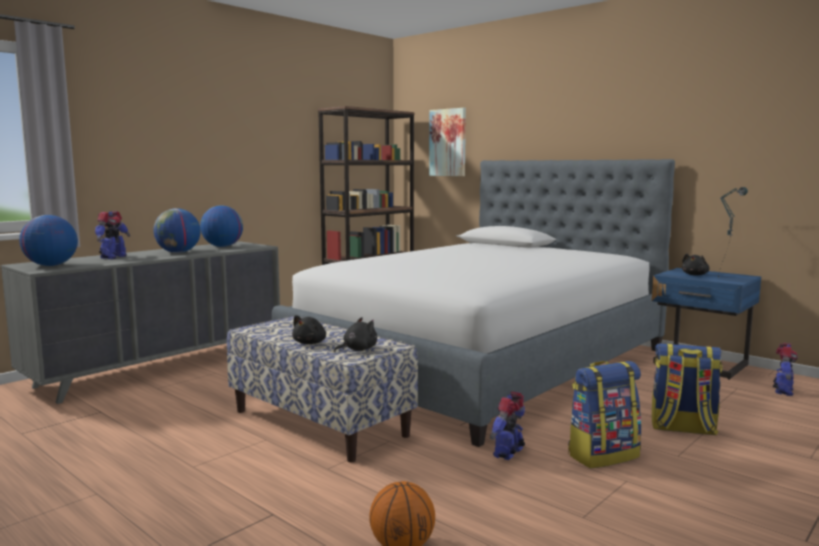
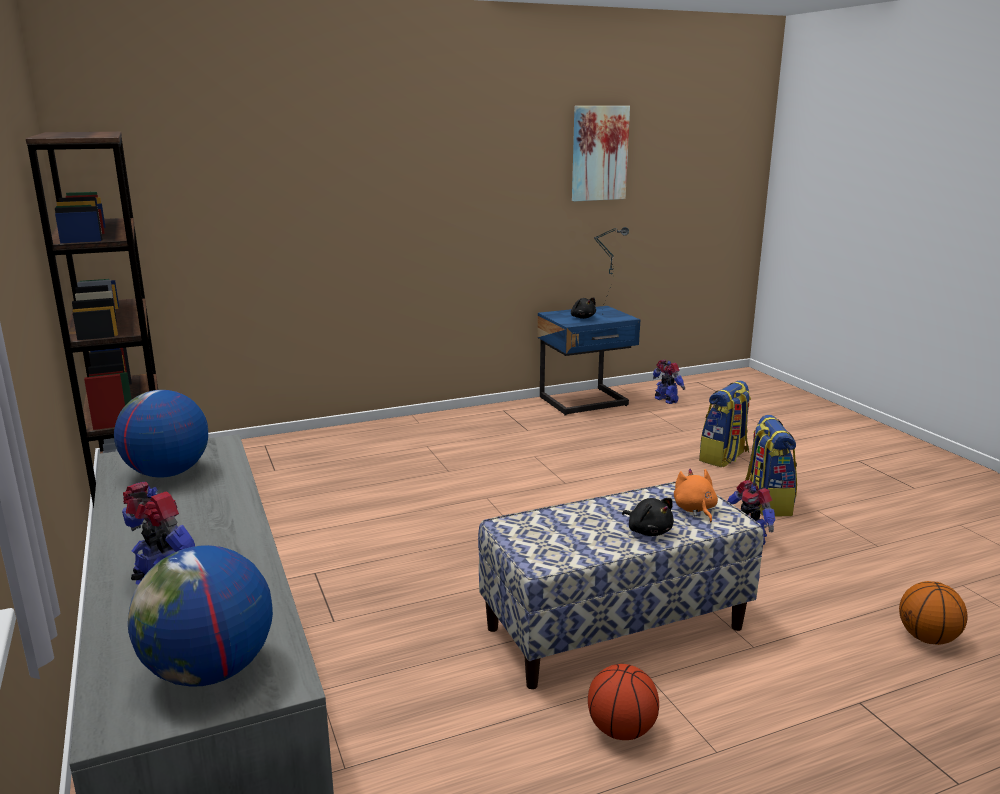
camera: 65 degrees left, 10 degrees up
(178, 252) = (195, 517): globe -> none
(206, 438) = (621, 730): none -> basketball
(357, 349) = (694, 509): black plush toy -> orange plush toy
(448, 142) = (191, 183): picture -> picture (599, 153)
(481, 362) = (480, 483): bed -> none

